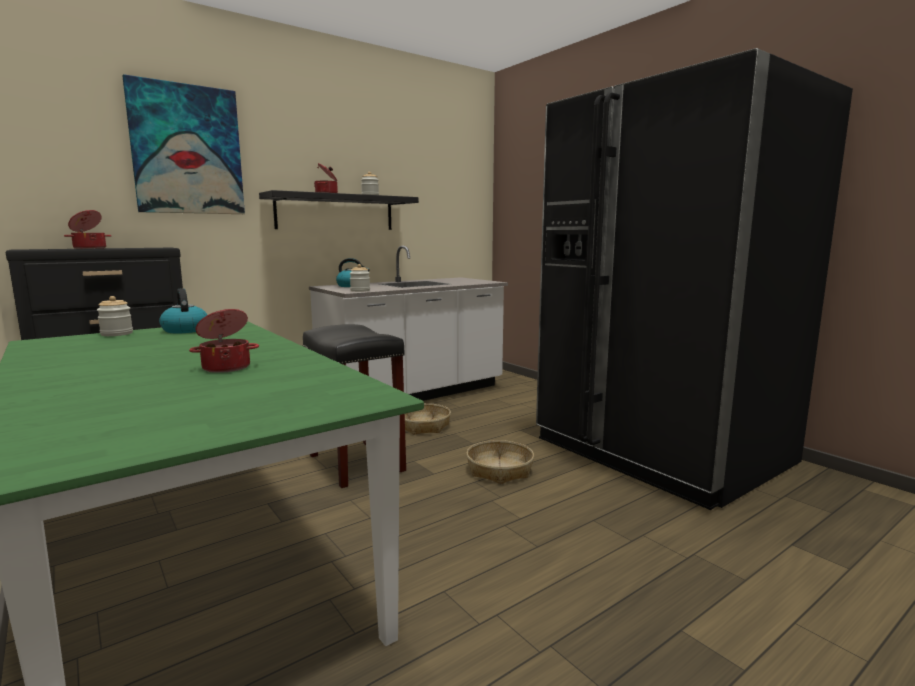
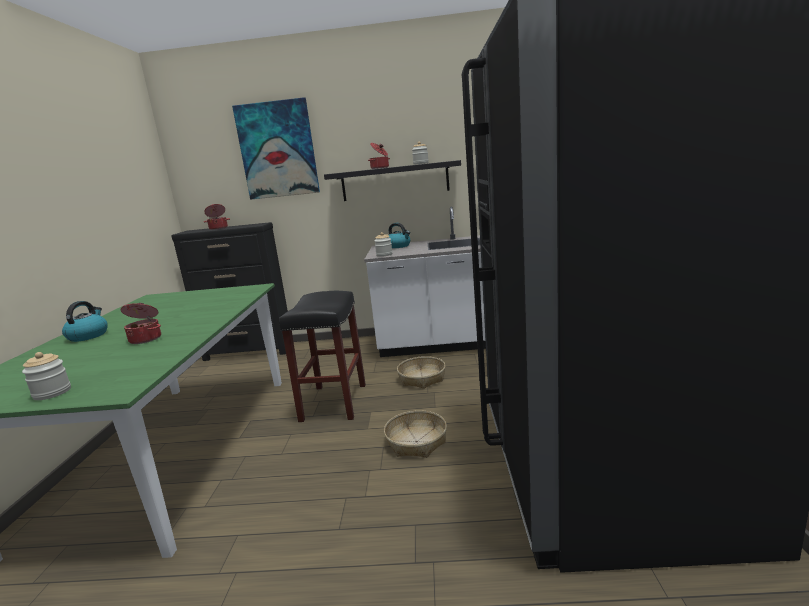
camera: 40 degrees right, 5 degrees up
(117, 334) = (189, 293): jar -> jar (52, 393)
(185, 330) = (221, 292): kettle -> kettle (88, 335)

